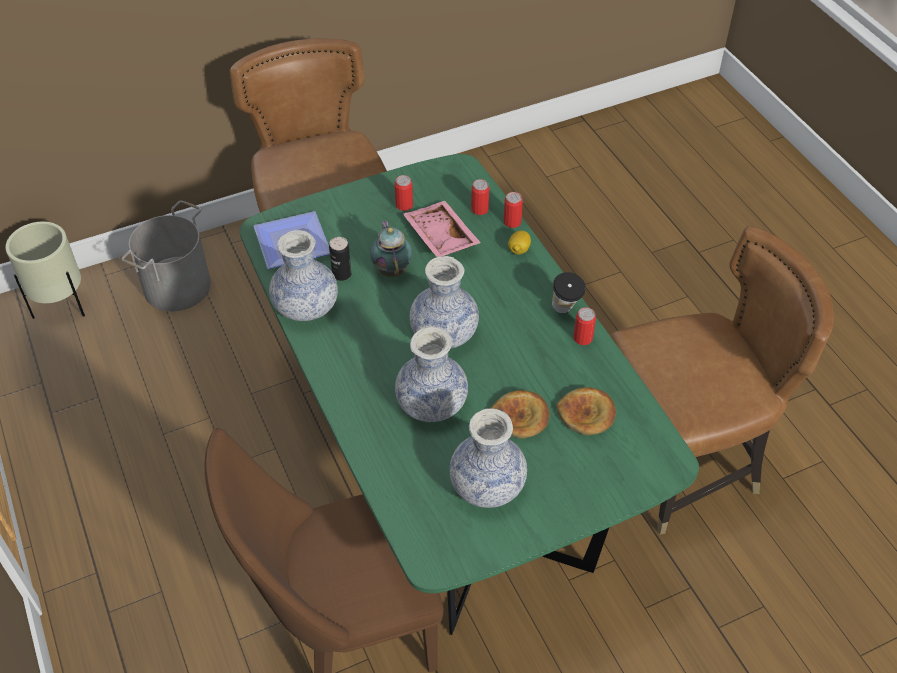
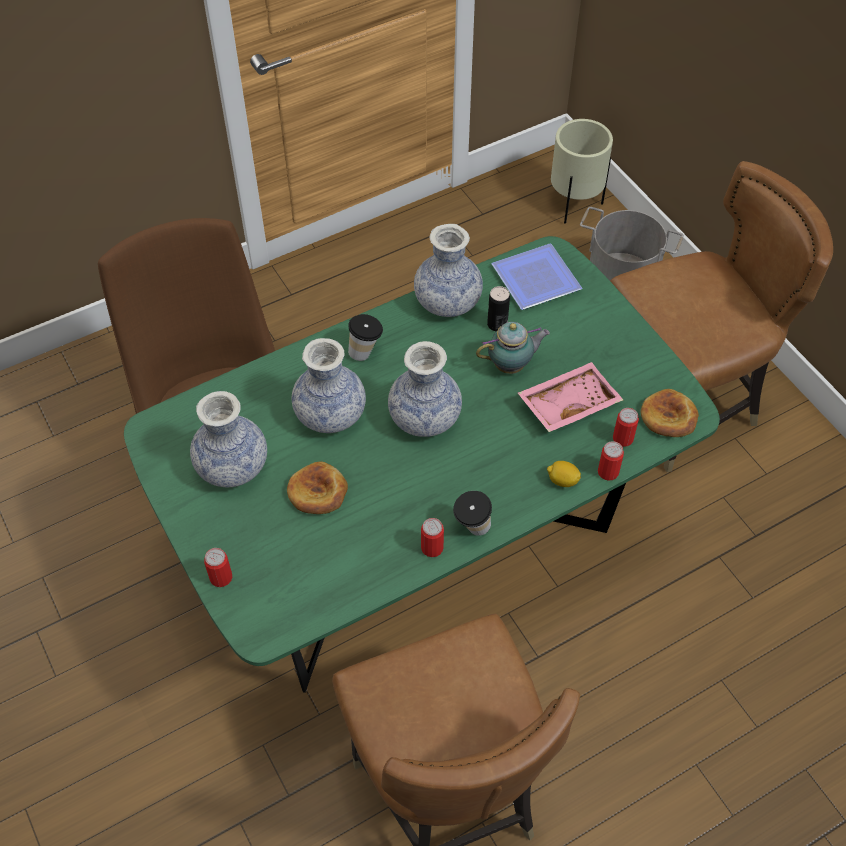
camera: 85 degrees right, 5 degrees up
(358, 373) = (366, 352): none -> cup
(404, 205) = (613, 367): can -> can (221, 577)
(586, 414) = (324, 552): bread -> bread (668, 416)

